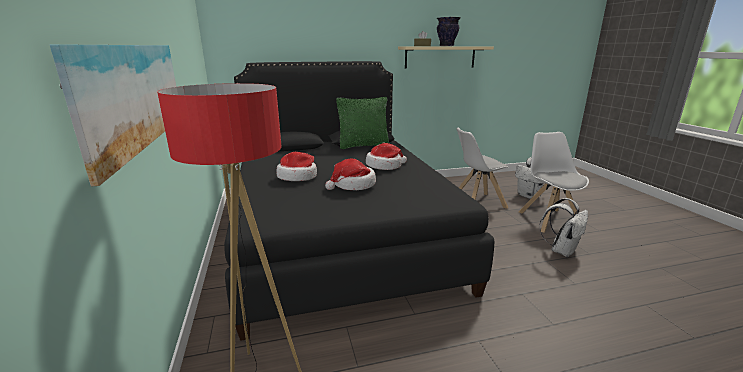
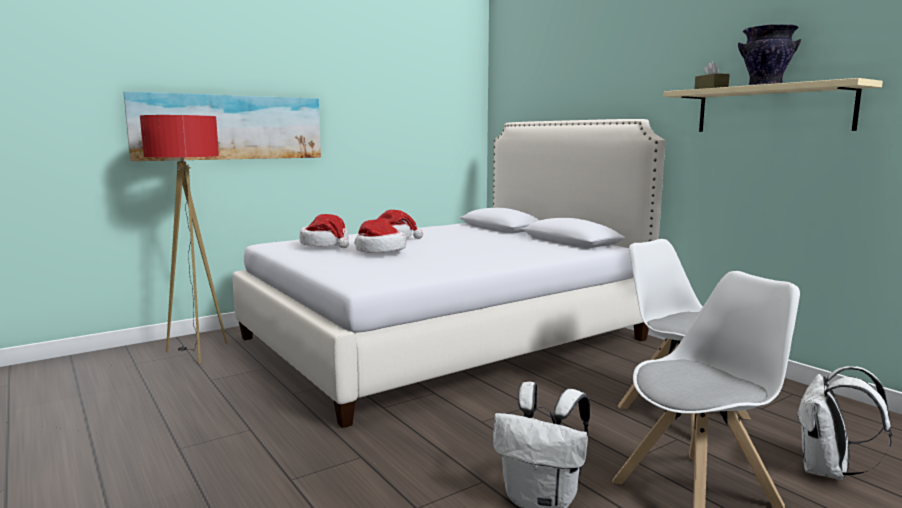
camera: 70 degrees right, 10 degrees down
(339, 234) = (444, 338): black bed -> white bed
(364, 146) = (552, 243): green pillow -> none
(384, 166) = (470, 254): hat -> hat (326, 244)

